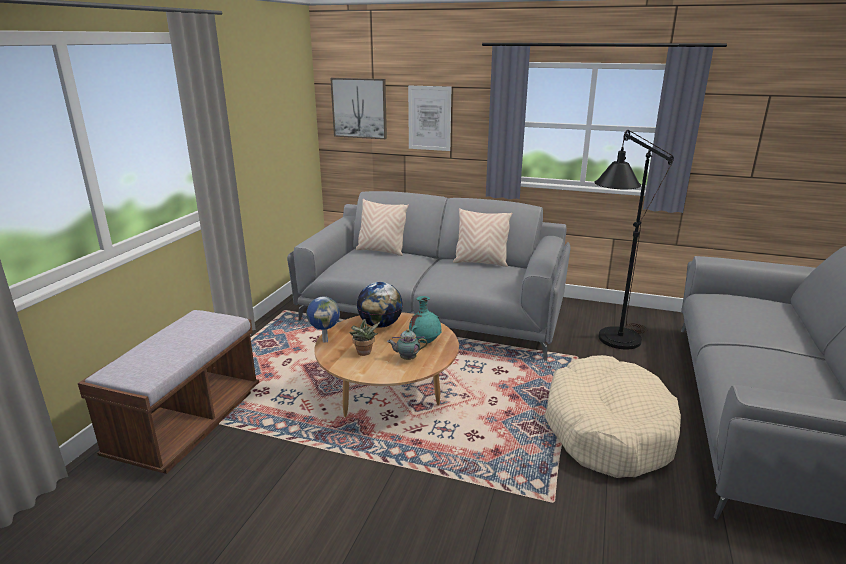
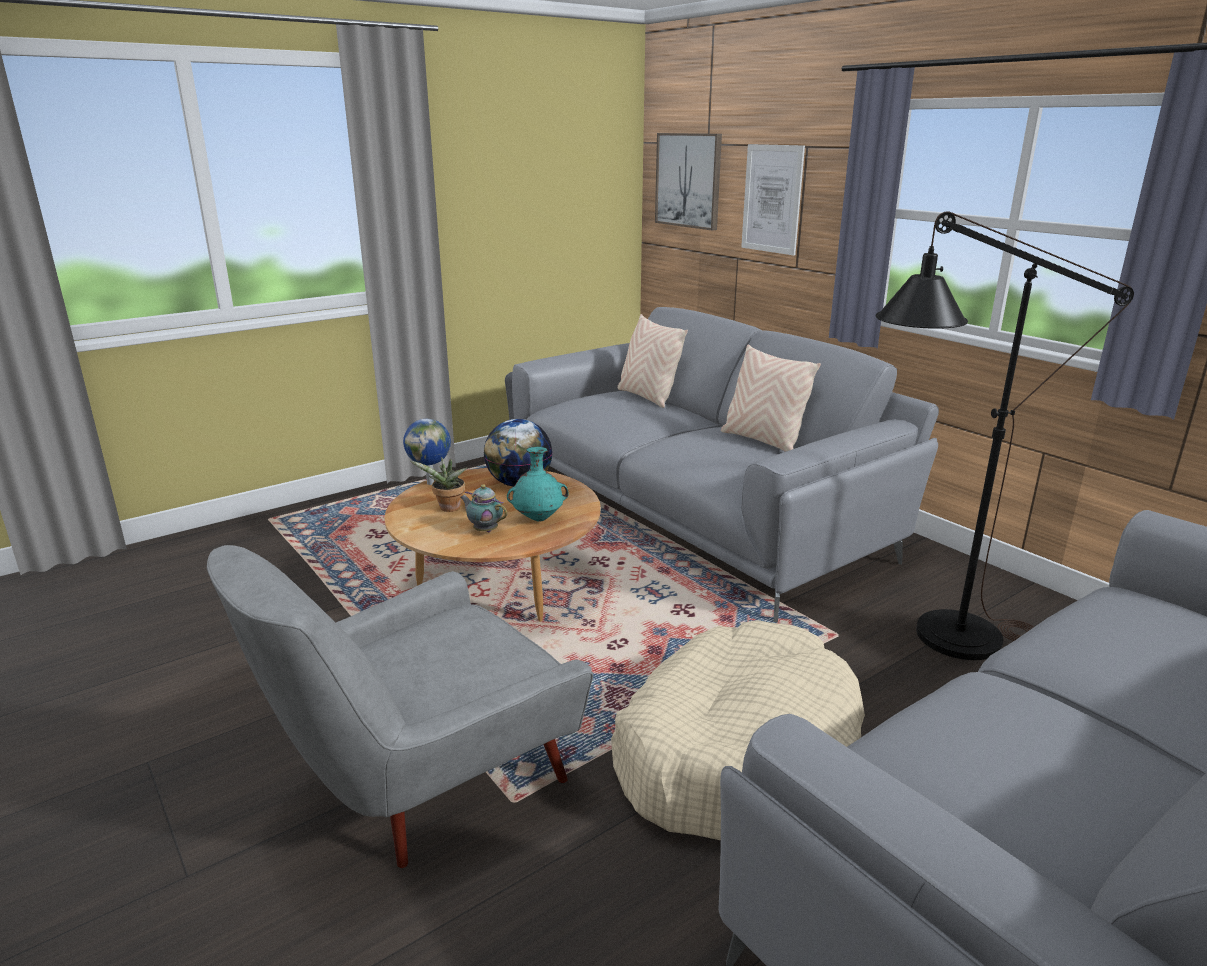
camera: 35 degrees right, 0 degrees up
(187, 424) = (273, 541): brown bench -> none
(502, 519) = (423, 786): none -> grey armchair

